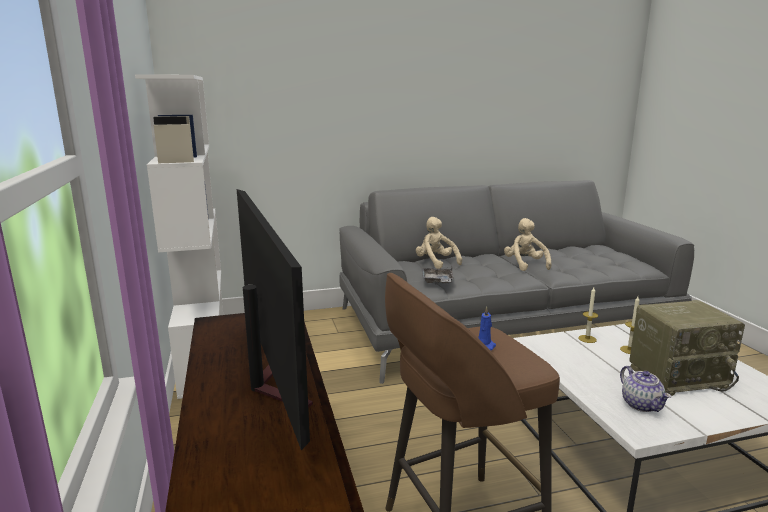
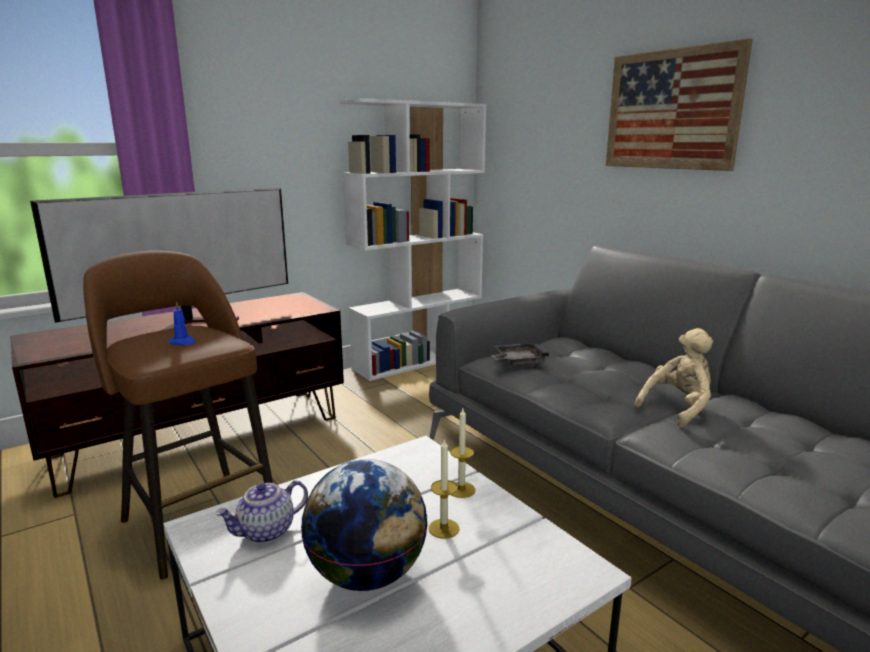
camera: 70 degrees right, 0 degrees up
(390, 90) = (671, 110): none -> picture
(436, 262) = (595, 355): beige plush toy -> none
(678, 376) = (367, 574): radio -> globe

